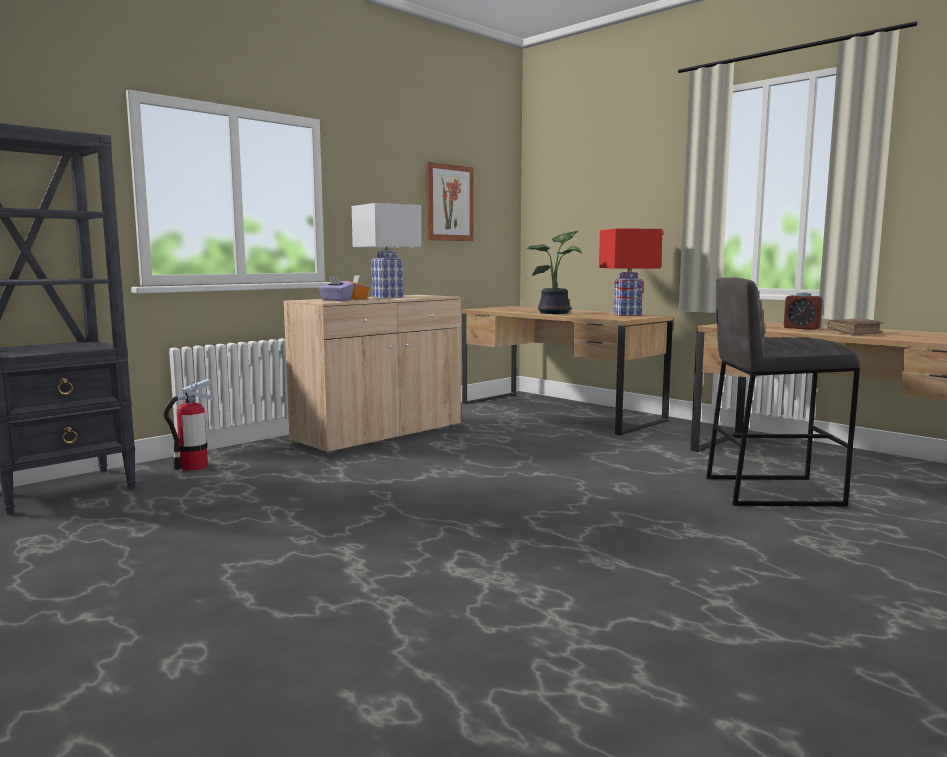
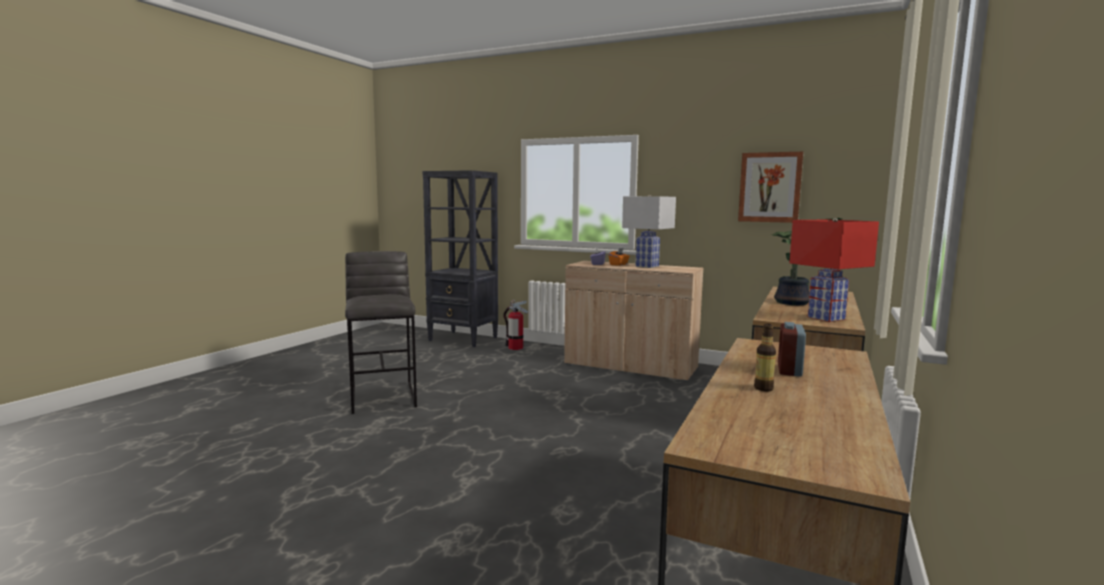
camera: 70 degrees right, 0 degrees up
(771, 491) = (612, 516): grey stool -> grey stool (384, 397)
(854, 333) = (763, 388): brown book -> bottle

